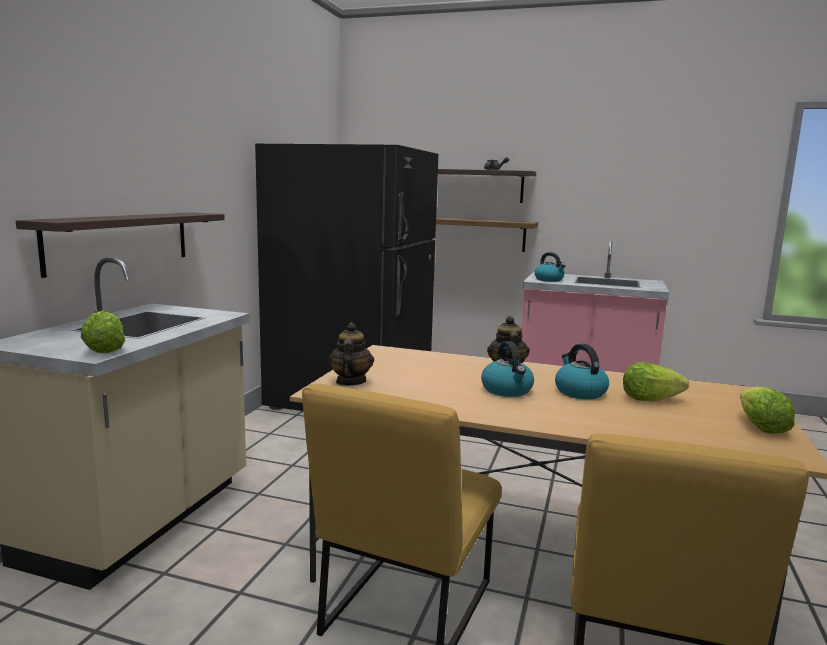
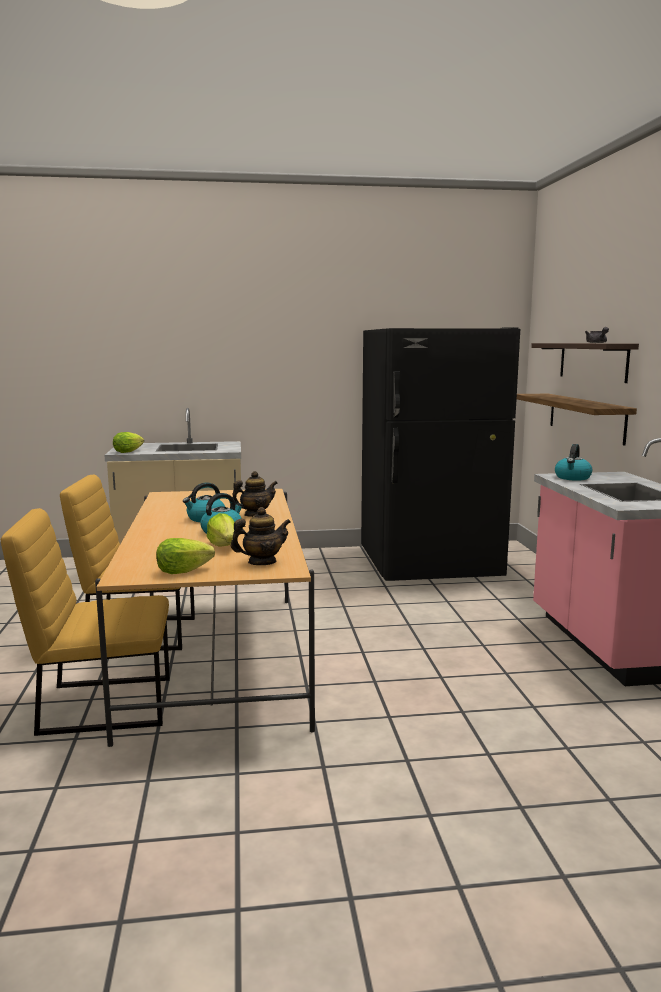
camera: 65 degrees right, 0 degrees up
(120, 240) = (218, 399): shelf -> none
(350, 382) = (186, 495): teapot -> teapot (261, 562)

